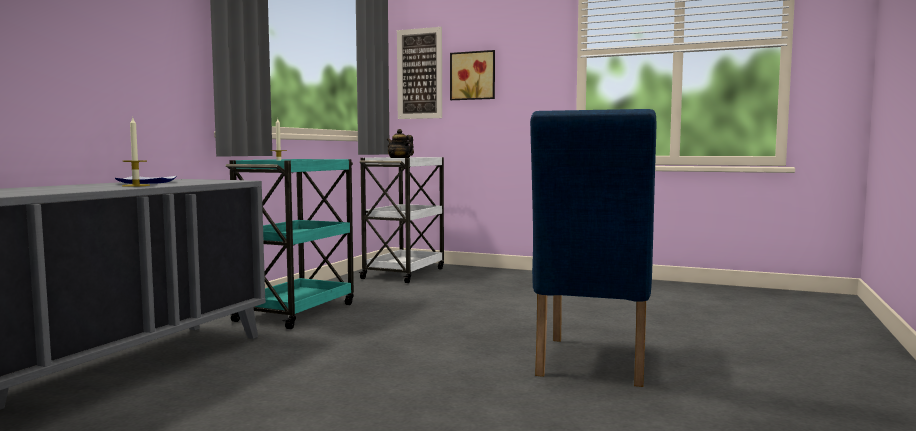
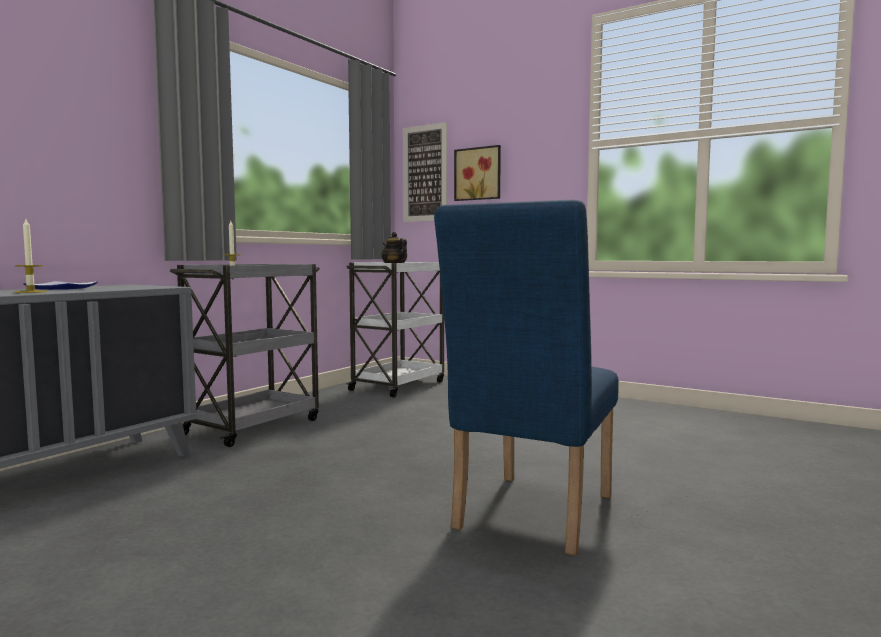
camera: 10 degrees right, 0 degrees up
(297, 311) = (254, 426): turquoise cart -> grey cart

